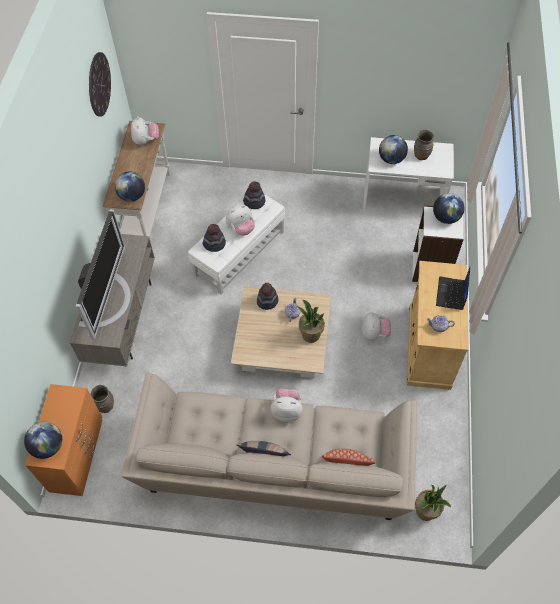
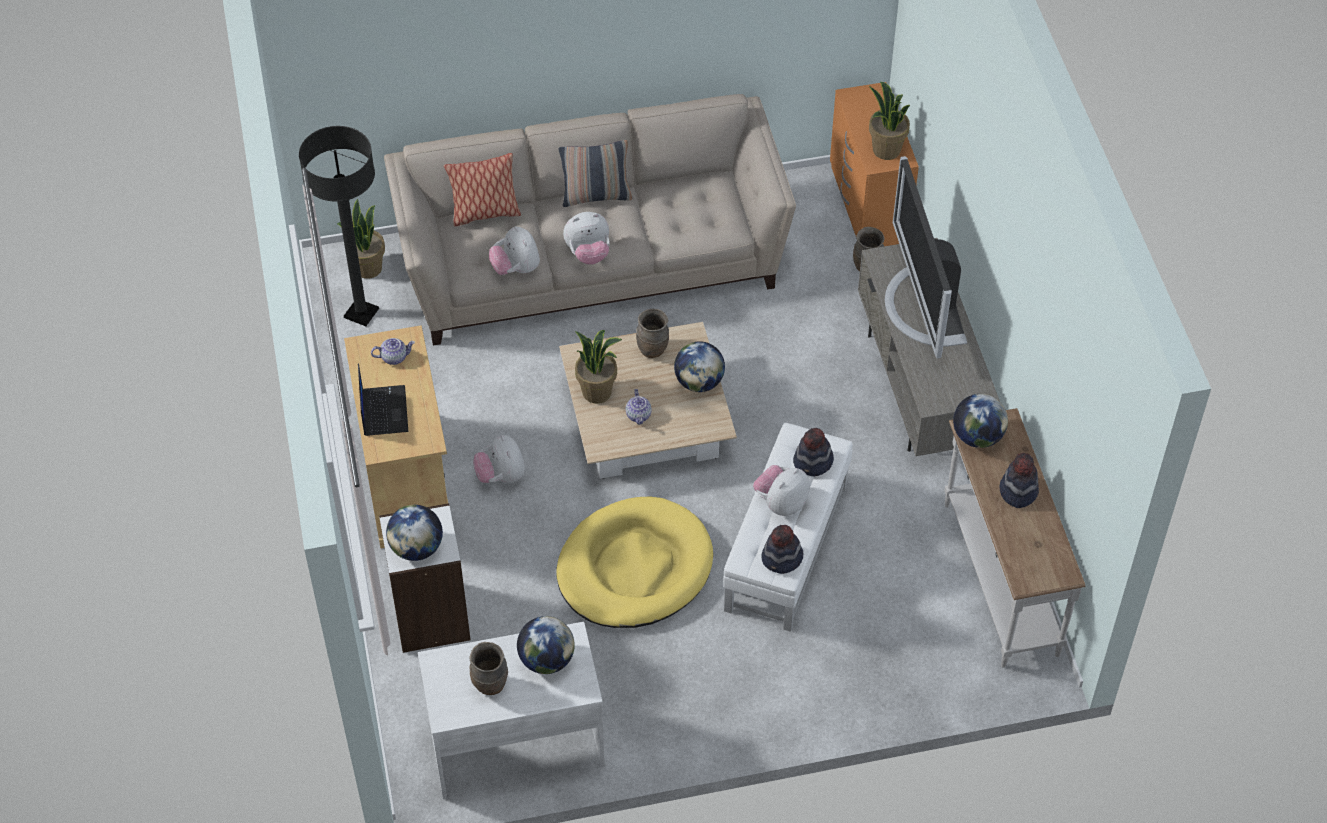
camera: 160 degrees right, 5 degrees down
(48, 446) = (870, 104): globe -> globe (699, 382)
(62, 403) = (885, 150): none -> potted plant
(99, 84) = (1086, 414): wall clock -> none
(146, 141) = (1023, 548): plush toy -> plush toy (516, 268)
(267, 301) = (686, 423): hat -> hat (1018, 491)
(268, 352) = (653, 350): none -> brown vase
(319, 264) = (634, 568): none -> yellow dog bed
(436, 473) = (361, 313): none -> black floor lamp

